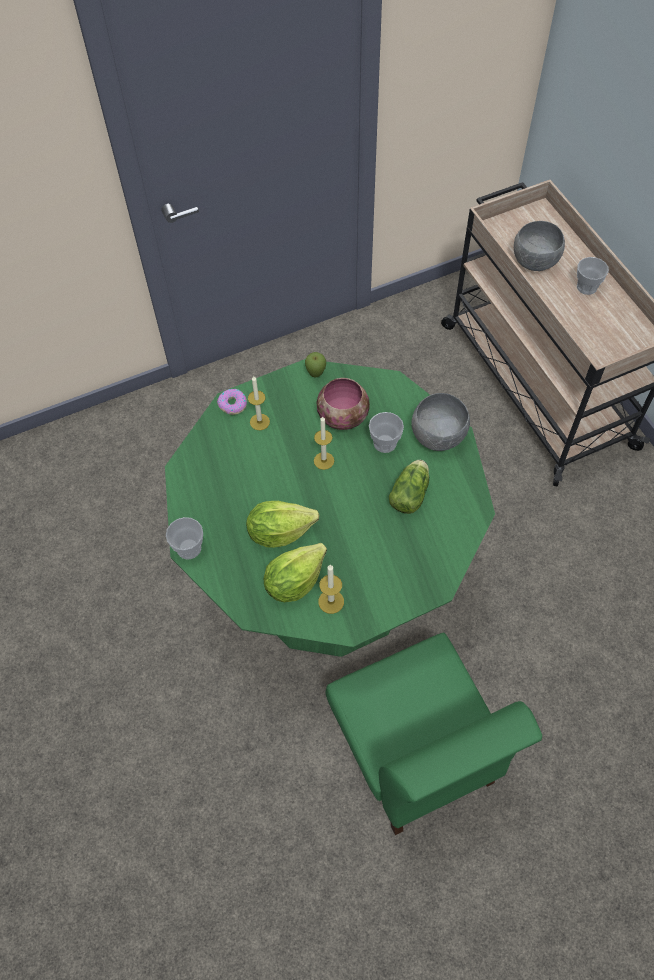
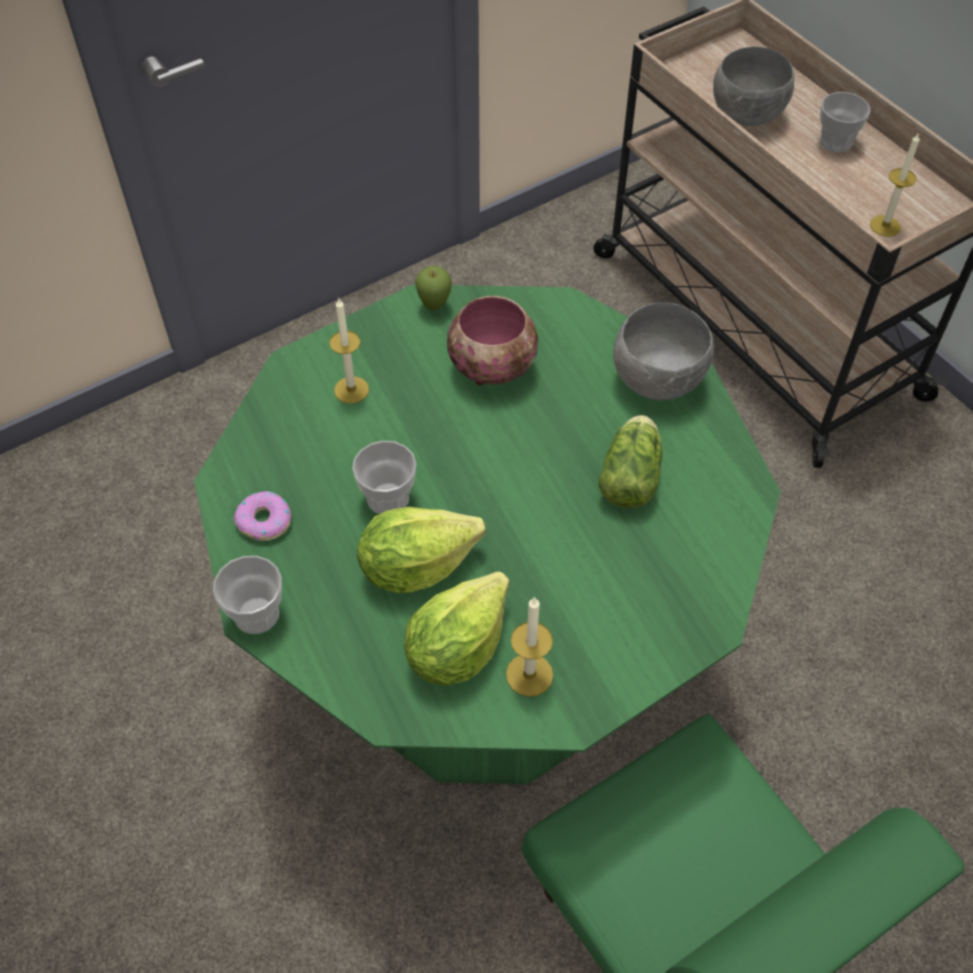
camera: 10 degrees left, 5 degrees down
(232, 404) = (300, 367): donut -> donut (264, 521)
(324, 460) = (472, 439): candle -> candle (885, 226)
(385, 443) = (571, 400): cup -> cup (388, 498)

